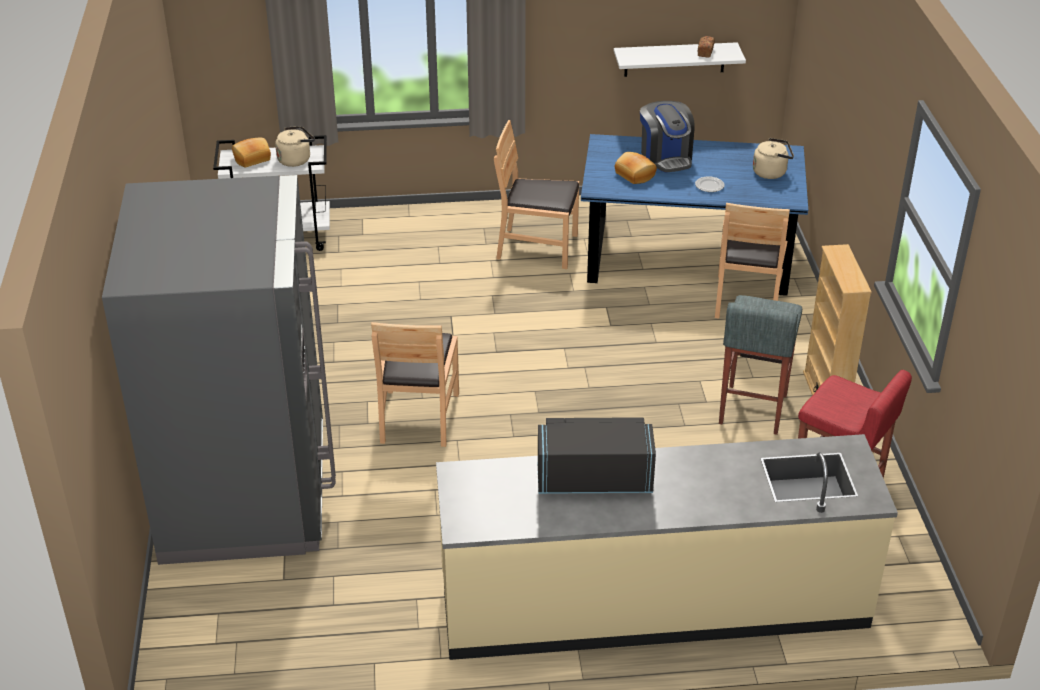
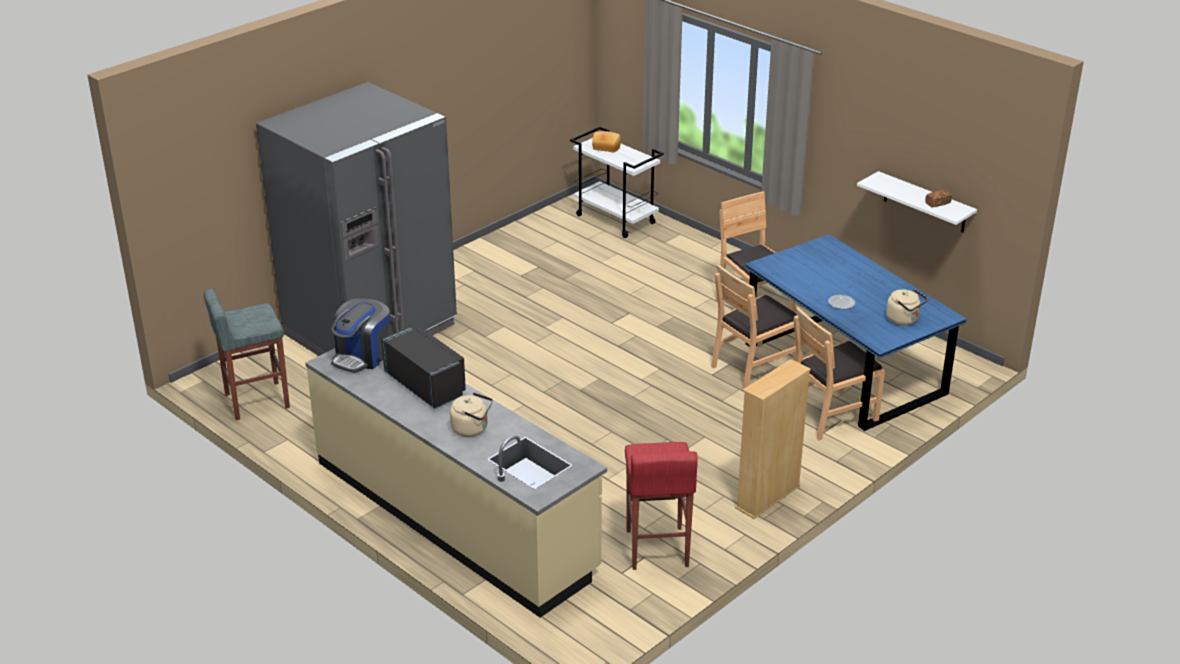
camera: 50 degrees right, 5 degrees down
(296, 159) = (628, 159): beige kettle -> beige kettle (472, 429)
(418, 417) = (514, 350): brown chair -> brown chair (754, 367)
(634, 175) = (805, 271): bread -> none
(666, 157) = (849, 273): coffee machine -> coffee machine (362, 356)
(751, 409) = (704, 472): grey stool -> grey stool (255, 400)

